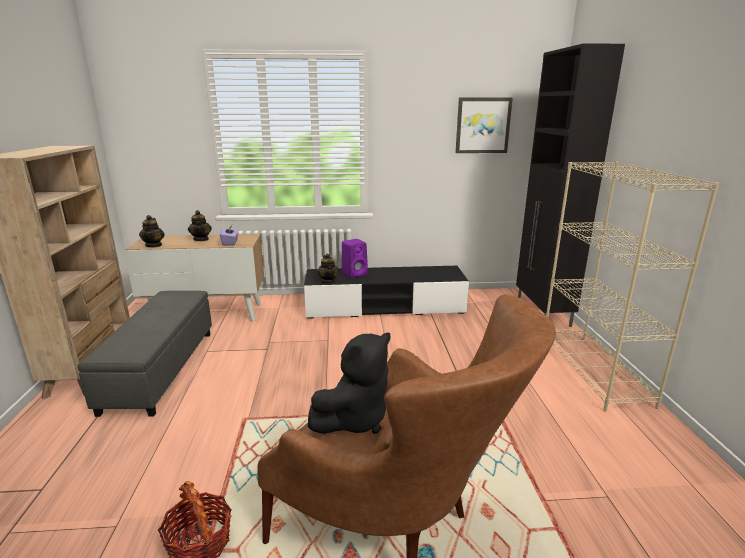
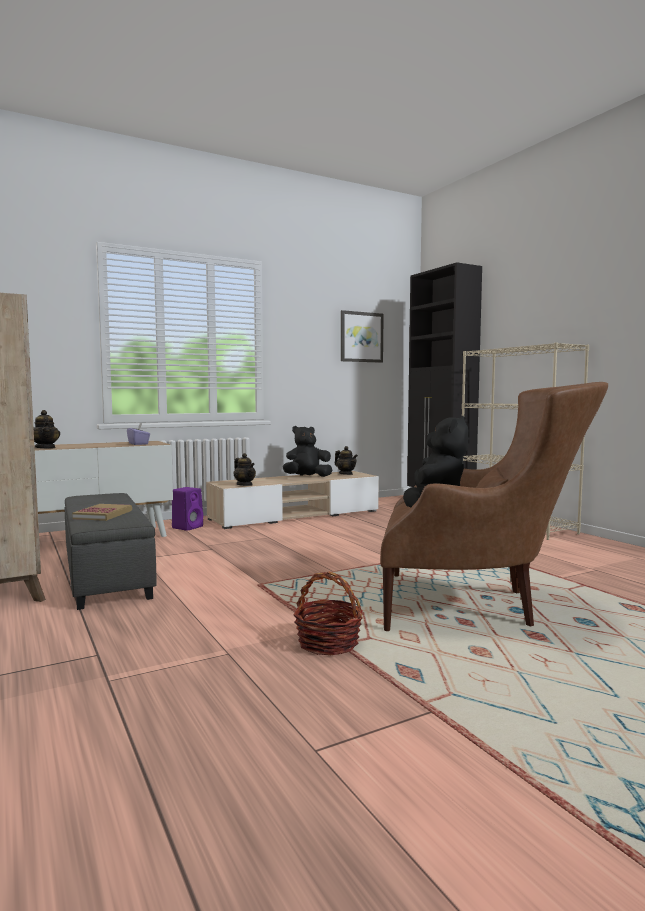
camera: 25 degrees left, 15 degrees down
(135, 333) = (103, 514): none -> book
(201, 239) = (96, 444): teapot -> teapot (346, 474)
(355, 273) = (264, 480): purple speaker -> purple speaker (188, 527)
(384, 307) = (295, 515): black tv stand -> beige tv stand
(398, 273) = (307, 477): none -> black plush toy

